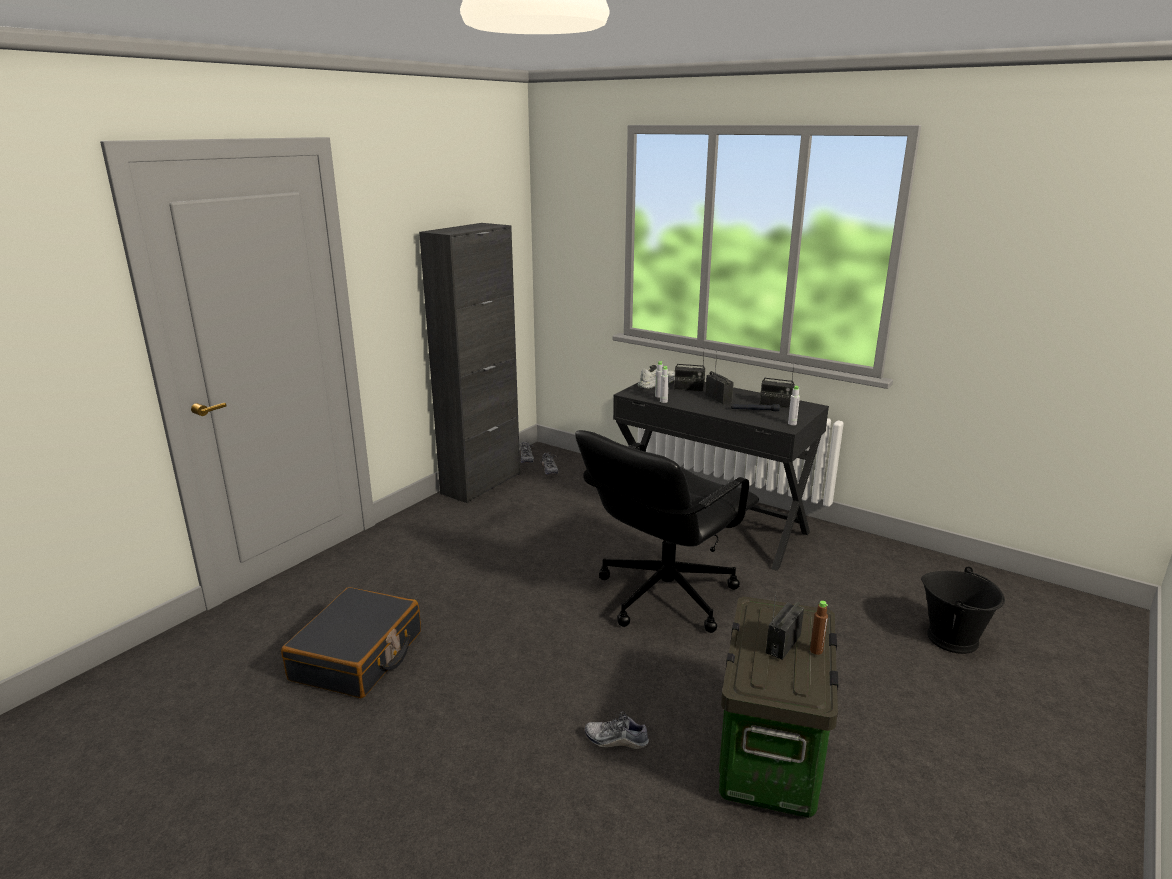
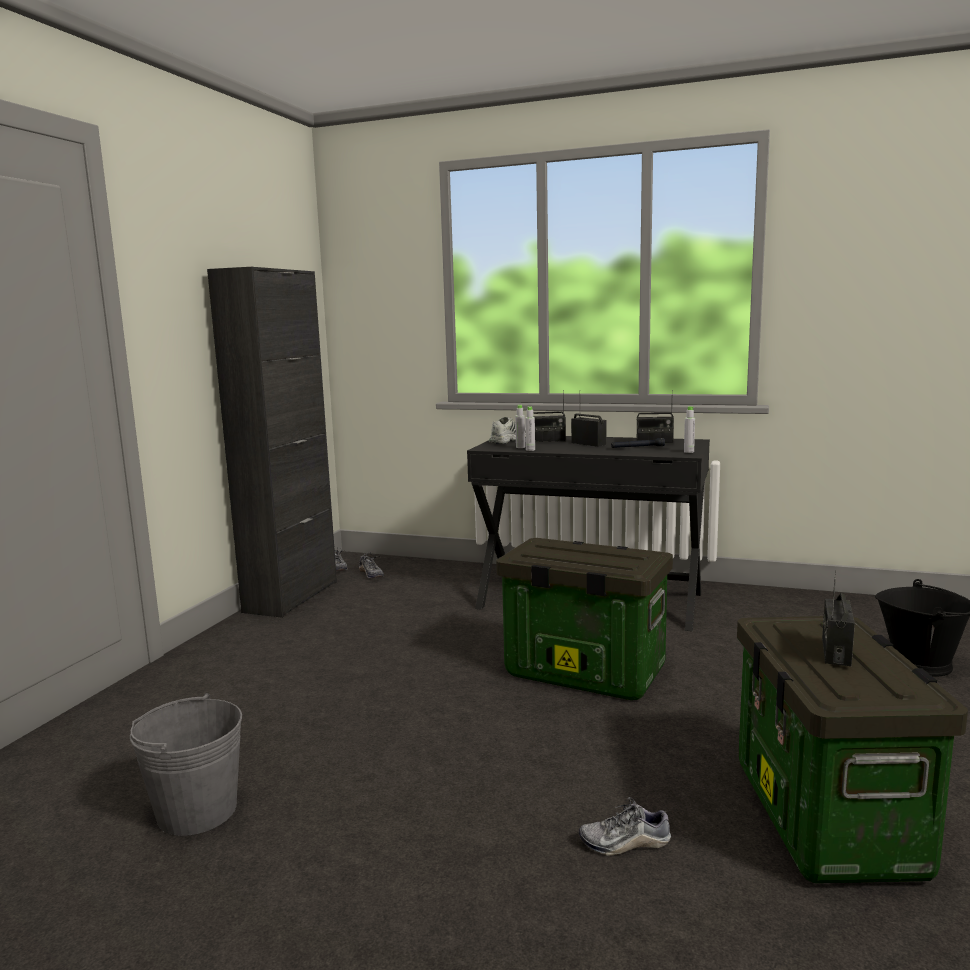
camera: 15 degrees left, 10 degrees down
(358, 656) = (197, 811): black suitcase -> grey bucket
(664, 595) = (582, 673): black office chair -> storage box
(816, 650) = (879, 651): brown bottle -> none

